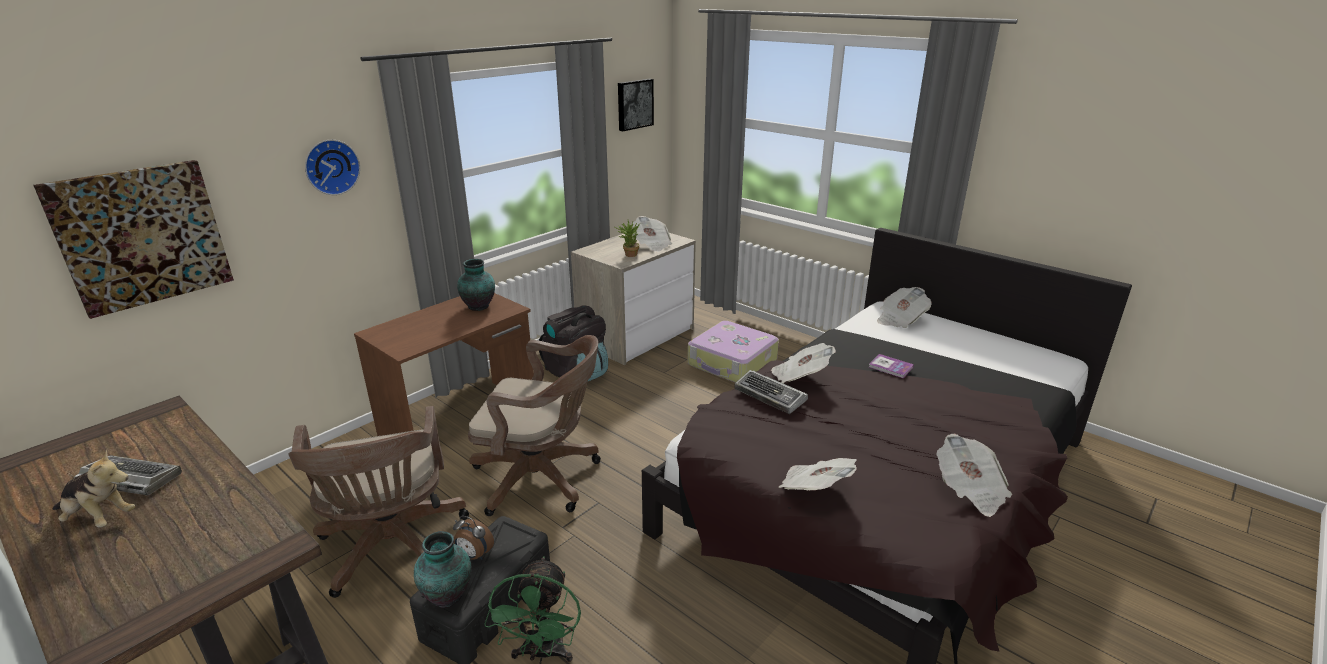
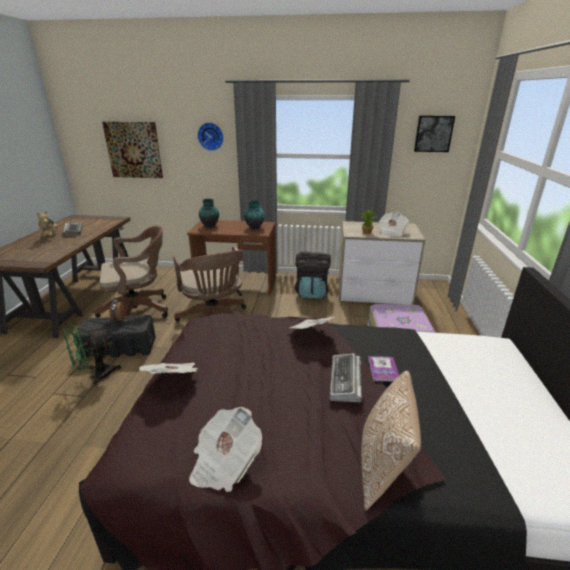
camera: 55 degrees right, 0 degrees up
(392, 549) = (140, 310): brown office chair -> brown office chair turned 150 degrees counterclockwise
(448, 595) = (90, 325): vase -> vase (210, 226)
(771, 396) = (270, 330): keyboard -> keyboard (345, 381)
(900, 319) = (486, 356): newspaper -> none
(1010, 417) = (383, 467): none -> pillow

